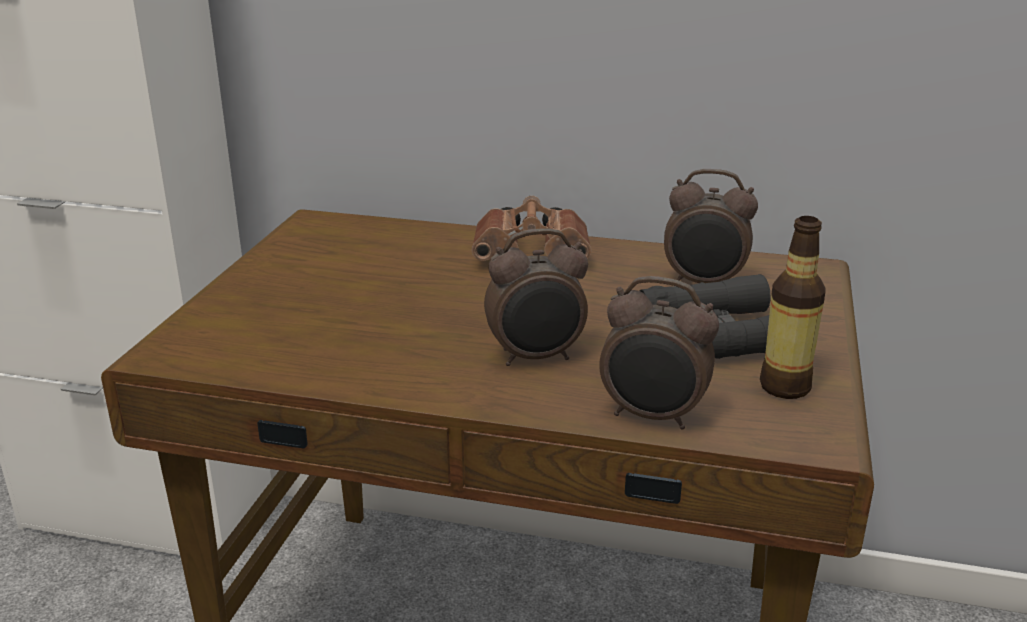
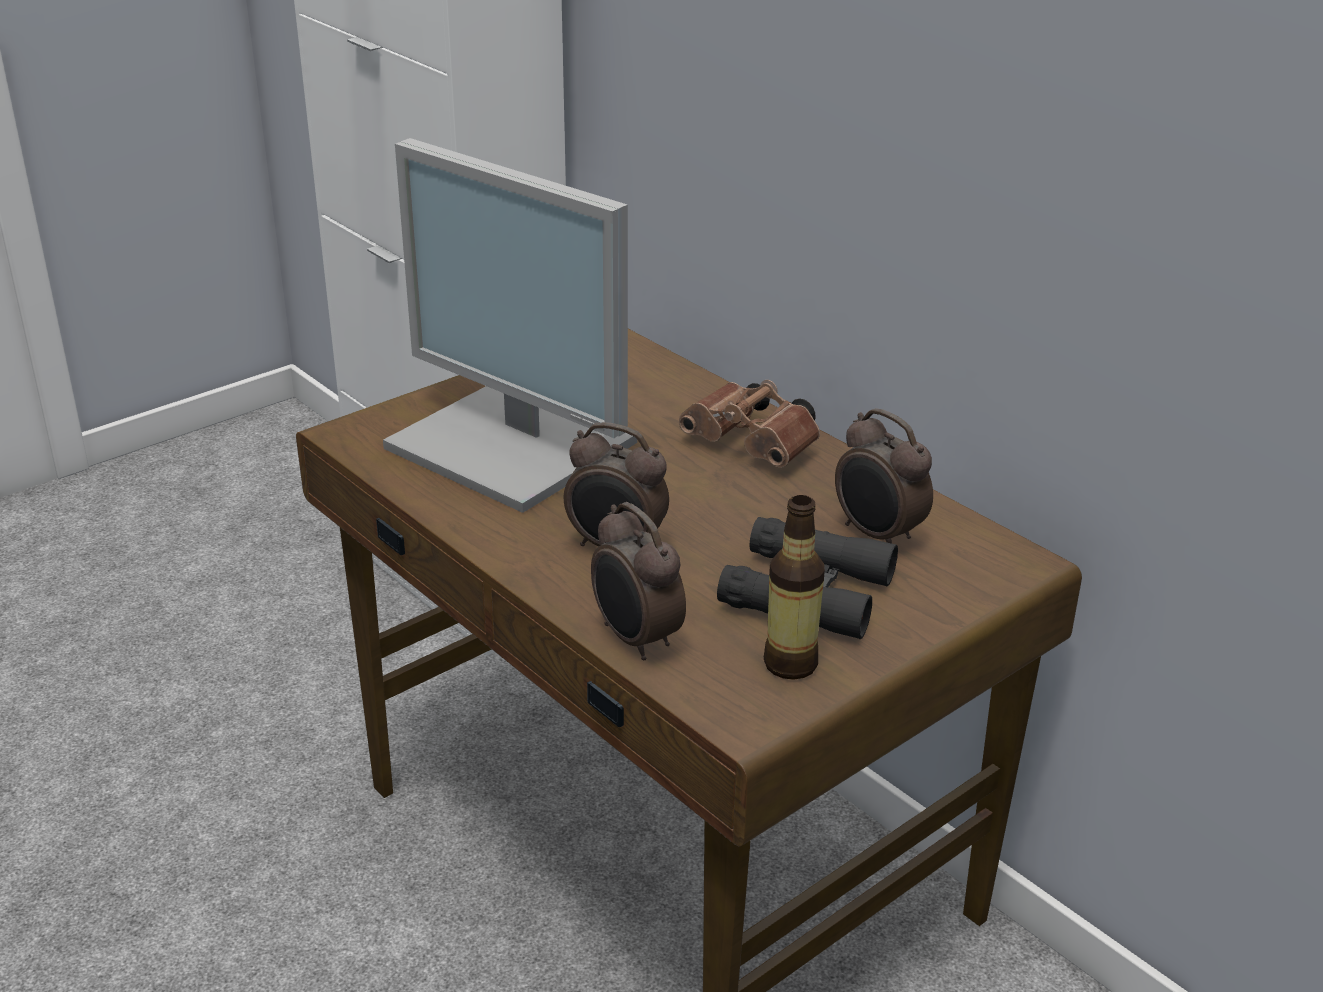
camera: 35 degrees right, 5 degrees up
(343, 313) = (517, 445): none -> monitor

